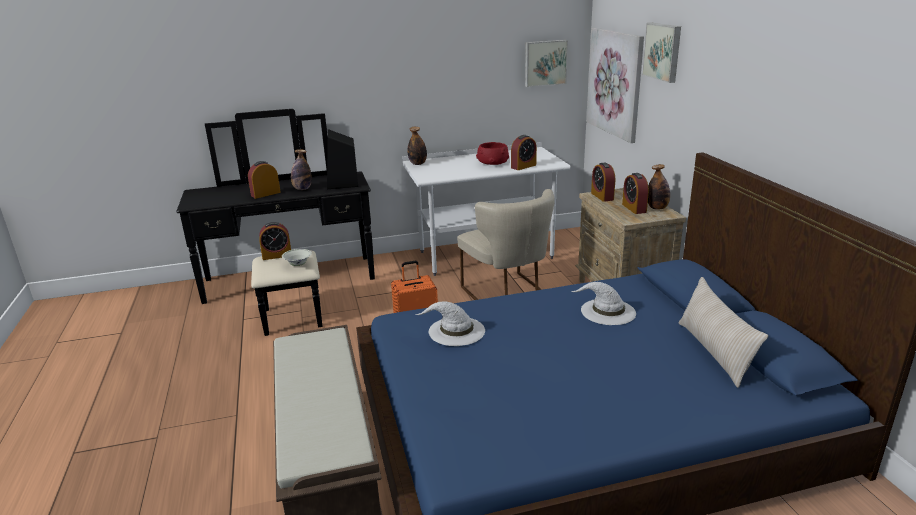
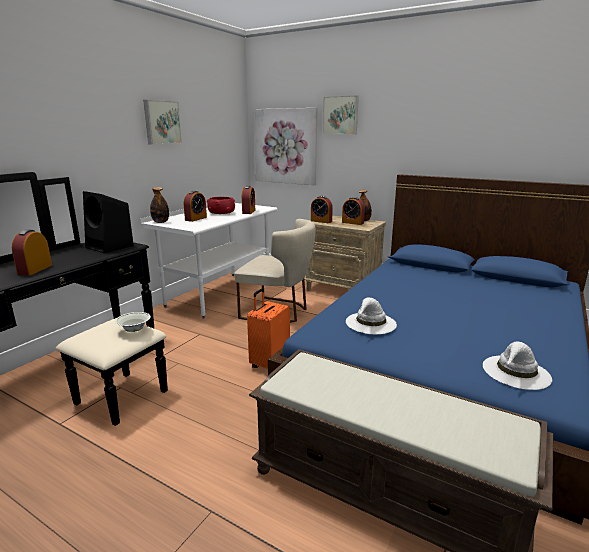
camera: 45 degrees left, 5 degrees down
(277, 255) = (92, 331): alarm clock -> alarm clock (196, 219)
(302, 189) = (73, 258): bottle -> none
(545, 63) = (226, 135): picture -> picture (161, 122)
(607, 311) = (416, 283): white hat -> white hat (516, 372)
(714, 352) = (496, 283): beige pillow -> none

